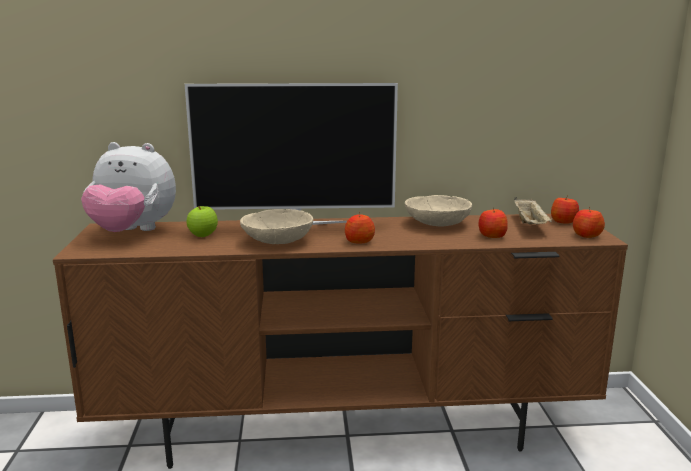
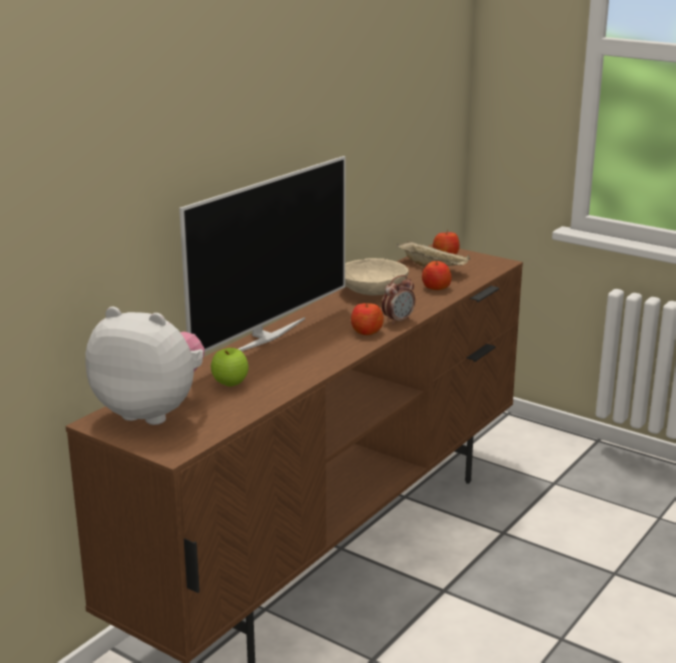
camera: 50 degrees left, 5 degrees up
(133, 232) = (151, 411): plush toy -> plush toy turned 120 degrees counterclockwise
(278, 240) = (307, 359): beige bowl -> none
(400, 243) = (398, 320): none -> alarm clock
(586, 235) = (487, 263): apple -> none

